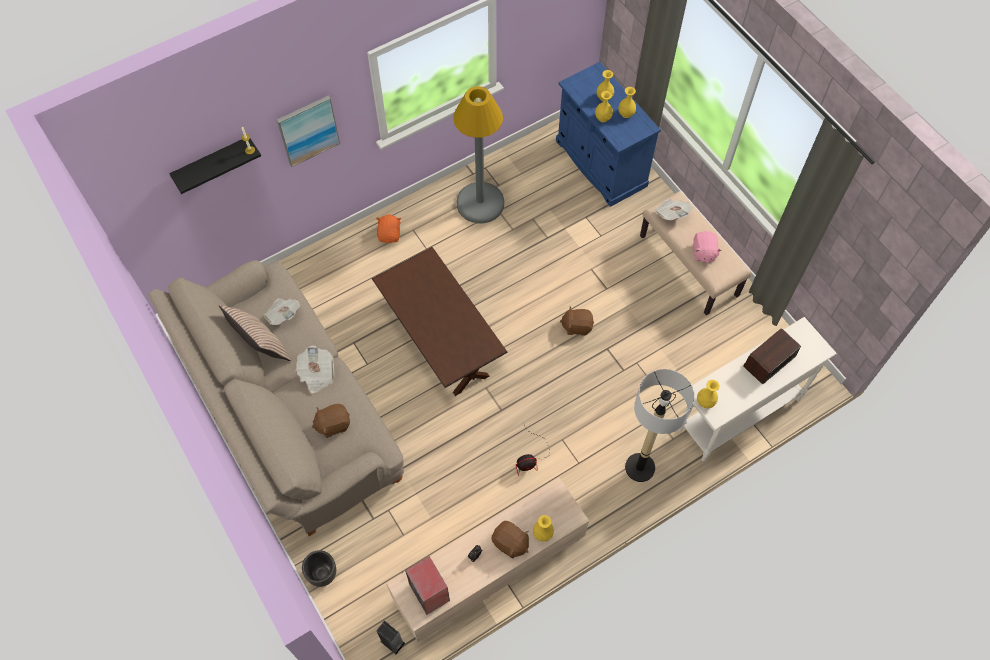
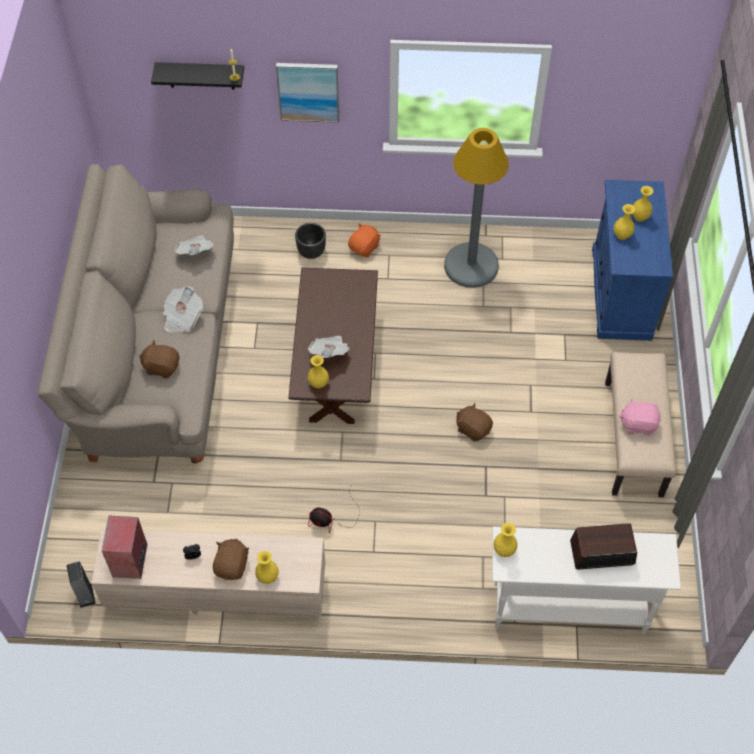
camera: 35 degrees right, 5 degrees down
(262, 347) = (156, 268): pillow -> none
(322, 574) = (75, 500): black planter -> black planter (311, 251)
(510, 543) = (232, 565): brown plush toy -> brown plush toy turned 150 degrees counterclockwise
(626, 113) = (649, 243): yellow vase -> yellow vase (318, 382)
(640, 468) = (428, 593): floor lamp -> none
(672, 214) = (636, 369): newspaper -> newspaper (329, 352)
(703, 253) = (638, 424): pink plush toy -> pink plush toy turned 60 degrees clockwise

